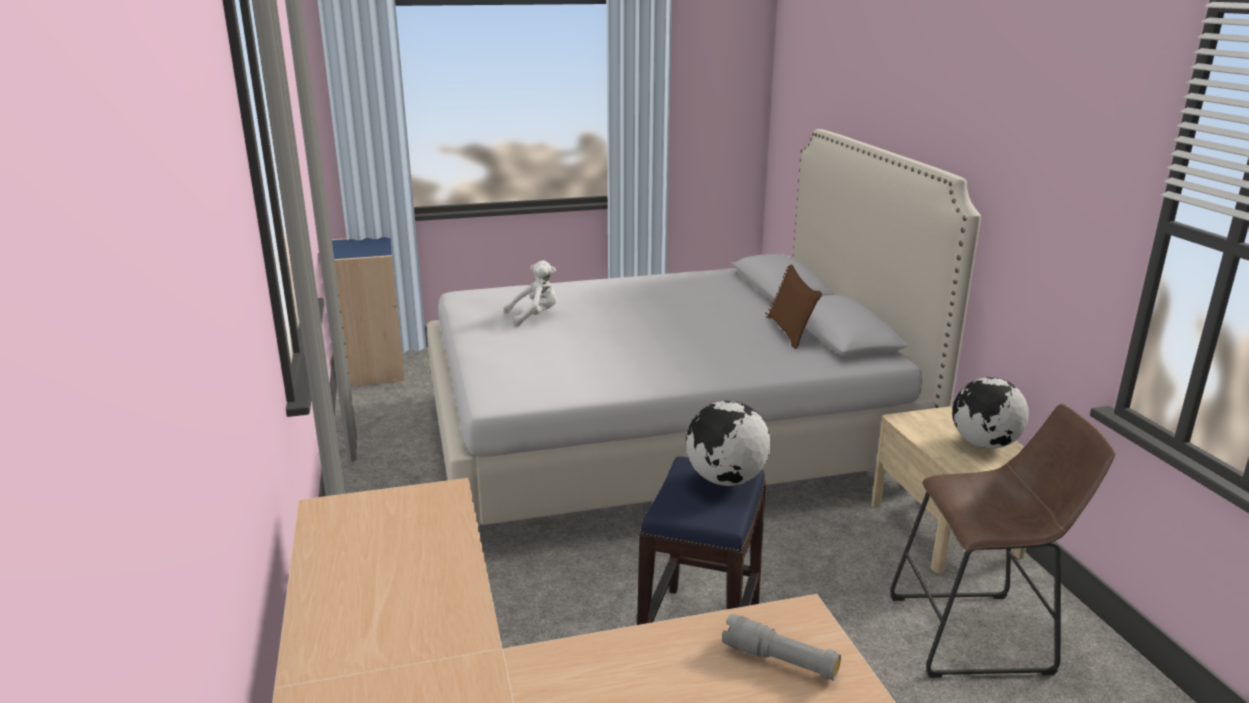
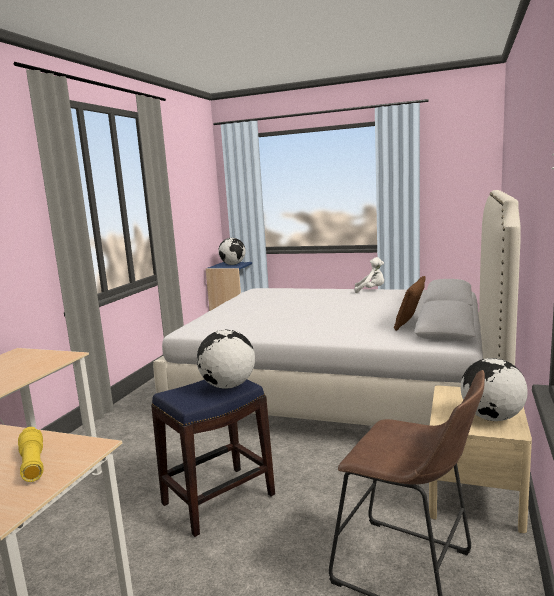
camera: 35 degrees right, 10 degrees down
(364, 247) = (233, 264): none -> globe
(534, 317) = (271, 300): white plush toy -> white plush toy (371, 290)
(779, 660) = (33, 464): grey flashlight -> yellow flashlight

